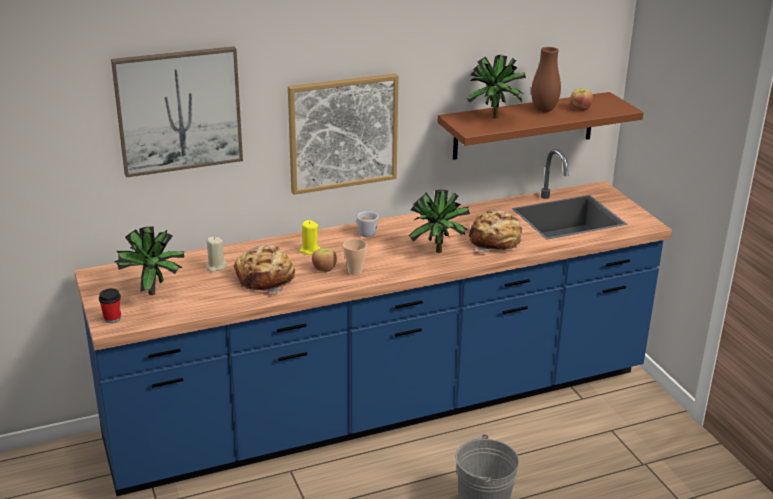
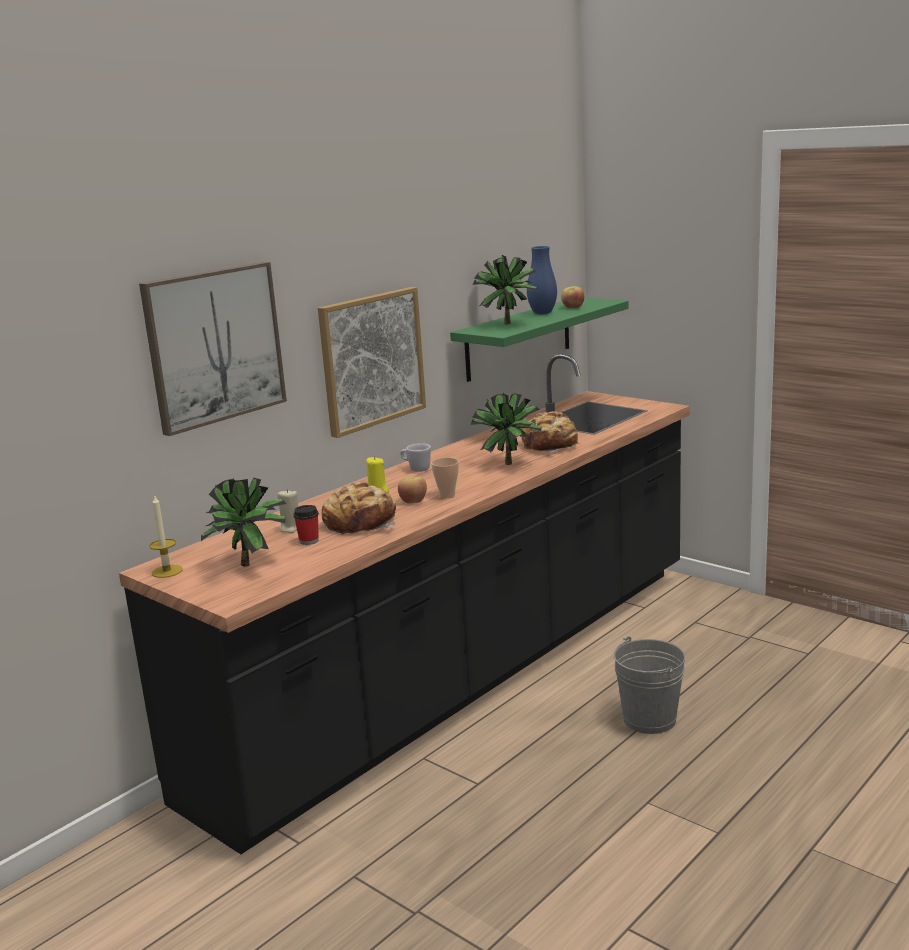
camera: 25 degrees left, 10 degrees down
(101, 280) = (167, 571): none -> candle
(112, 318) = (225, 595): cup -> cup (309, 541)
(384, 409) = (467, 674): blue counter -> black counter
(524, 126) = (518, 338): brown shelf -> green shelf
(544, 110) = (542, 313): brown vase -> blue vase

